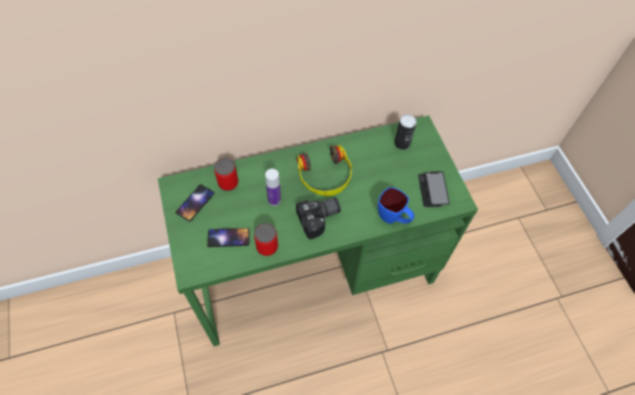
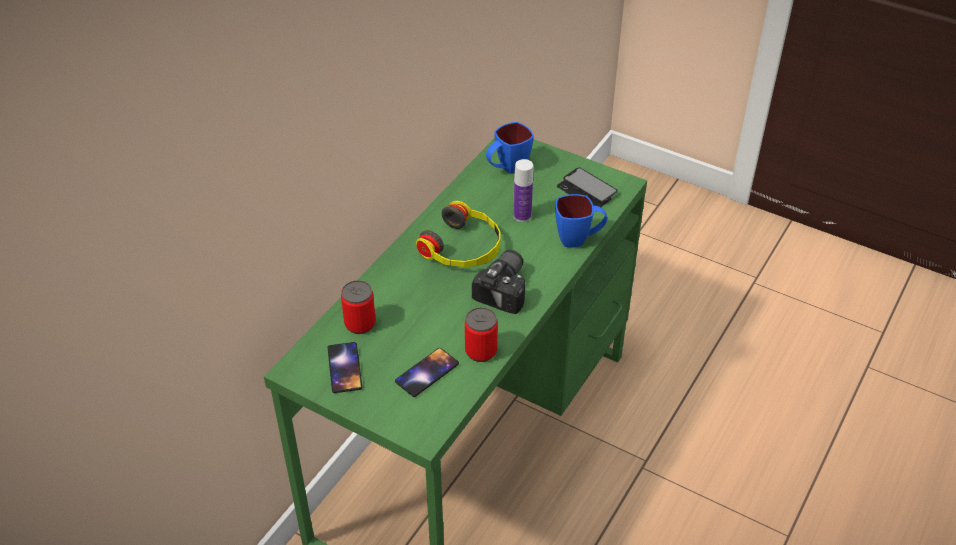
camera: 40 degrees left, 15 degrees down
(274, 200) = (434, 304): bottle -> bottle (522, 216)
(402, 143) = (507, 169): can -> blue mug

